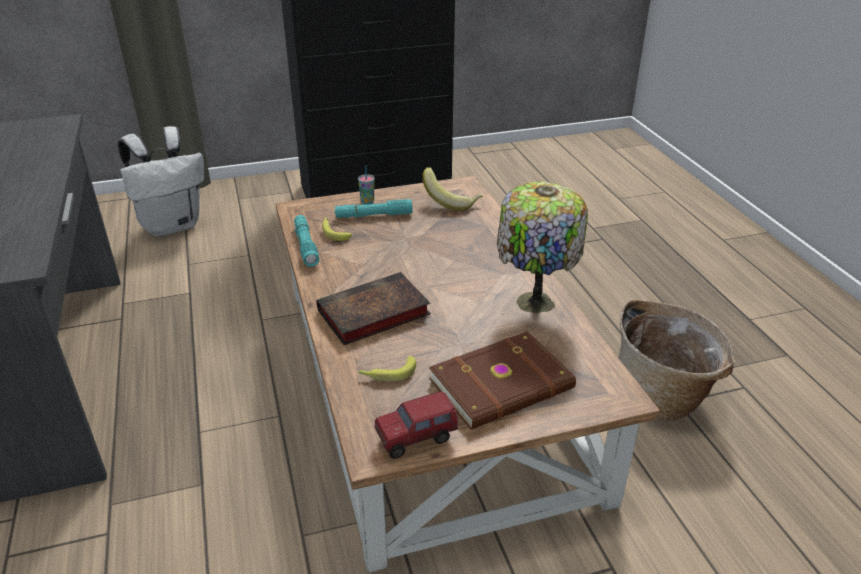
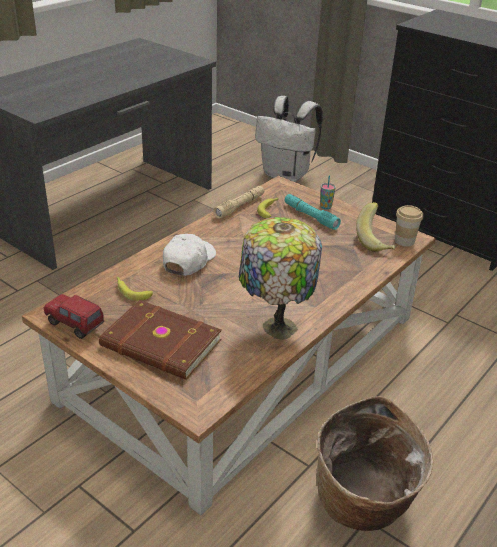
camera: 55 degrees right, 0 degrees up
(306, 246) = (239, 206): turquoise flashlight -> beige flashlight
(371, 314) = (188, 261): book -> white cap
(465, 189) = (404, 241): none -> cup

